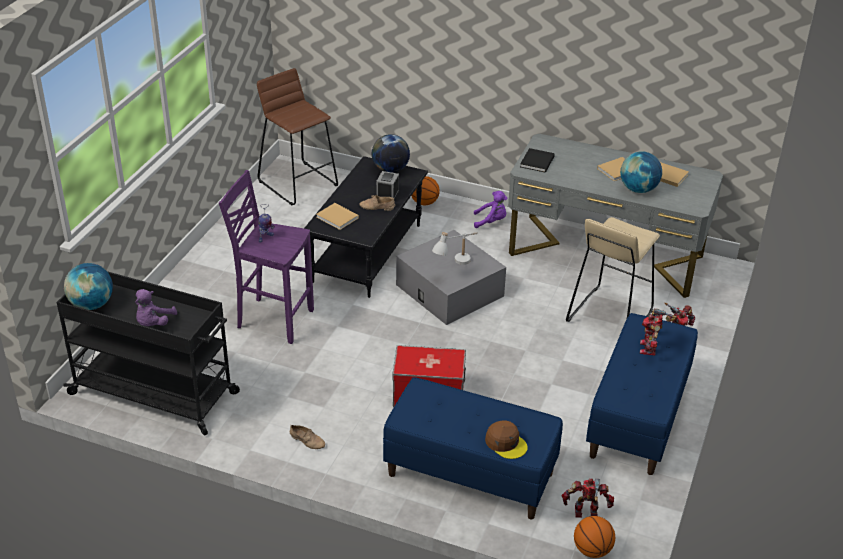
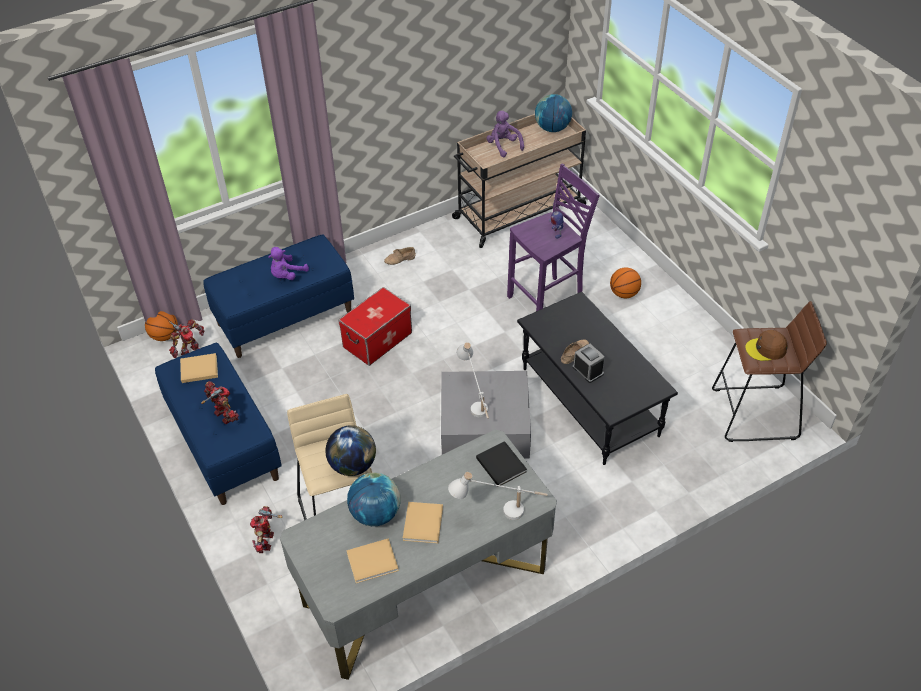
camera: 130 degrees right, 10 degrees up
(156, 394) = (517, 212): black cart -> beige cart
(338, 218) = (579, 320): beige book -> beige book (198, 369)
(390, 170) = (633, 397): globe -> globe (353, 465)
(424, 203) = (642, 494): basketball -> basketball (624, 293)
(491, 221) = (564, 529): purple plush toy -> purple plush toy (287, 275)
(506, 443) = (240, 276): brown cap -> brown cap (766, 349)
(571, 149) = (498, 512): none -> white table lamp

